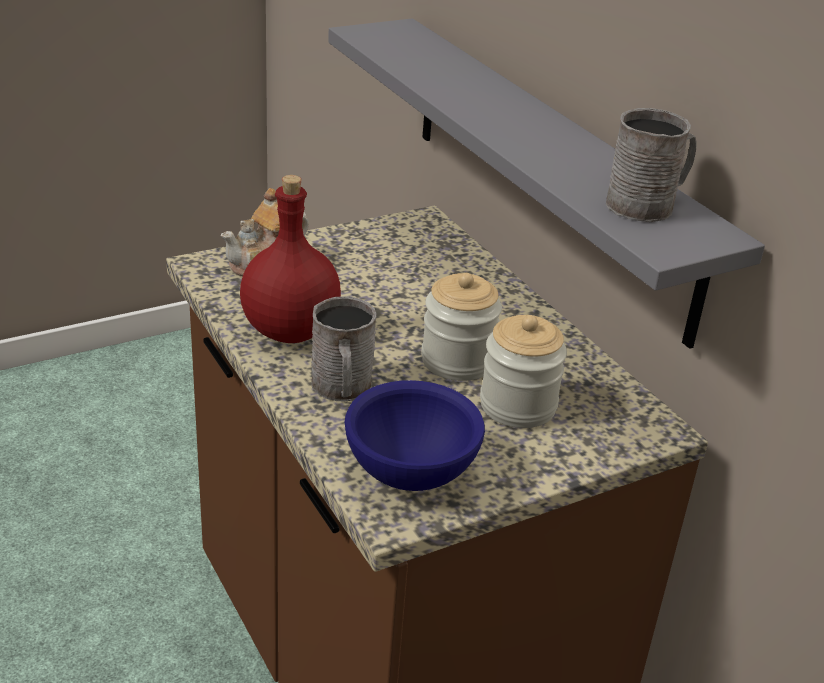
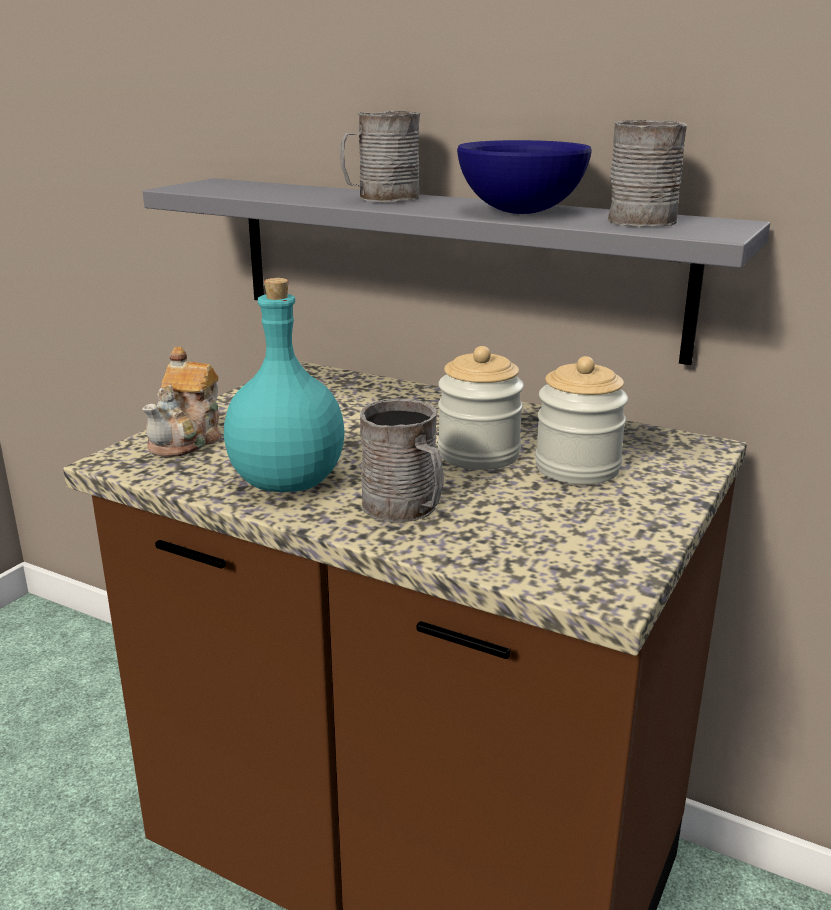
camera: 30 degrees left, 10 degrees down
(291, 332) = (289, 483): red bottle -> turquoise bottle
(411, 471) = (567, 548): blue bowl -> blue bowl (520, 211)
(485, 98) = (380, 198): none -> grey mug

